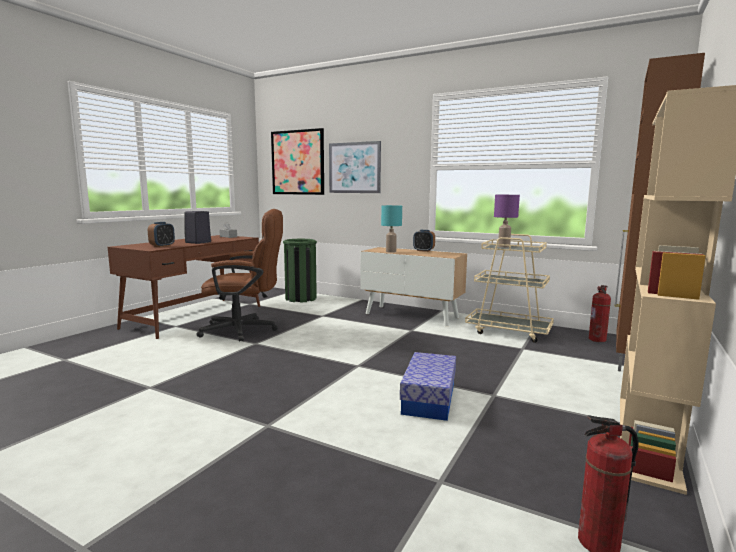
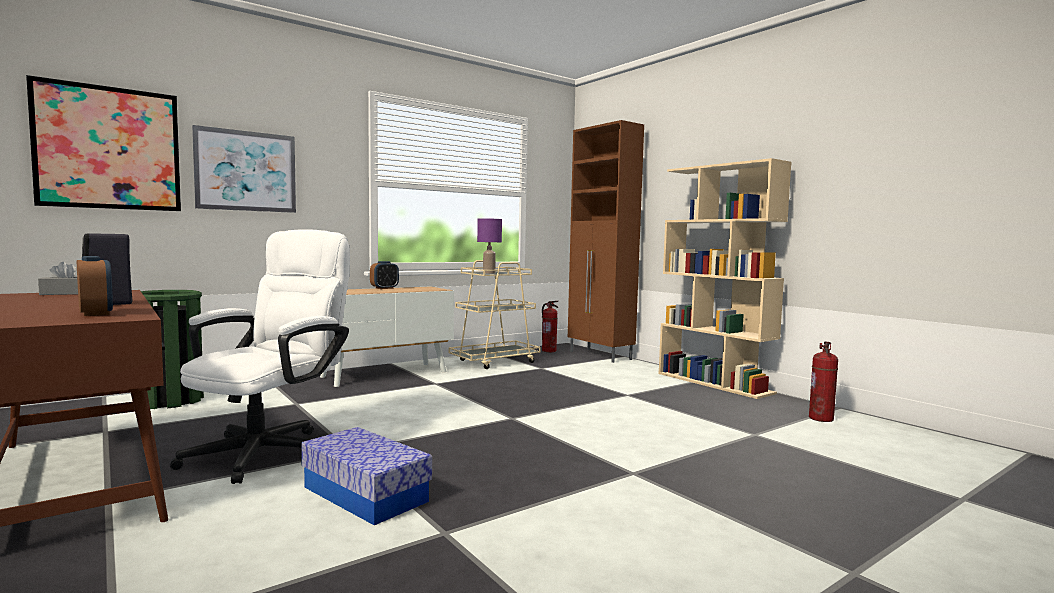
camera: 65 degrees left, 5 degrees down
(246, 330) = (270, 450): brown office chair -> white office chair
(390, 251) = (364, 292): turquoise table lamp -> none
(429, 398) = (618, 411): storage box -> storage box (365, 494)

